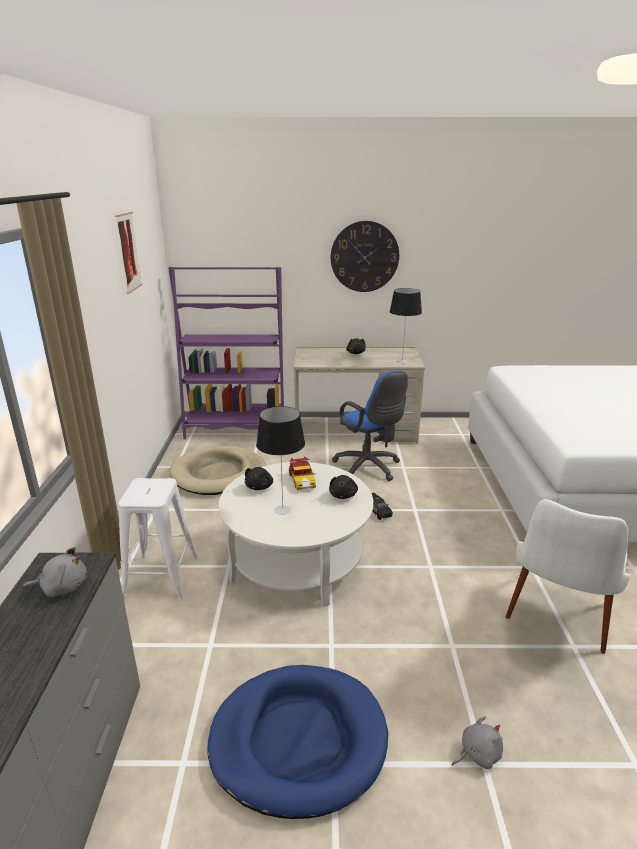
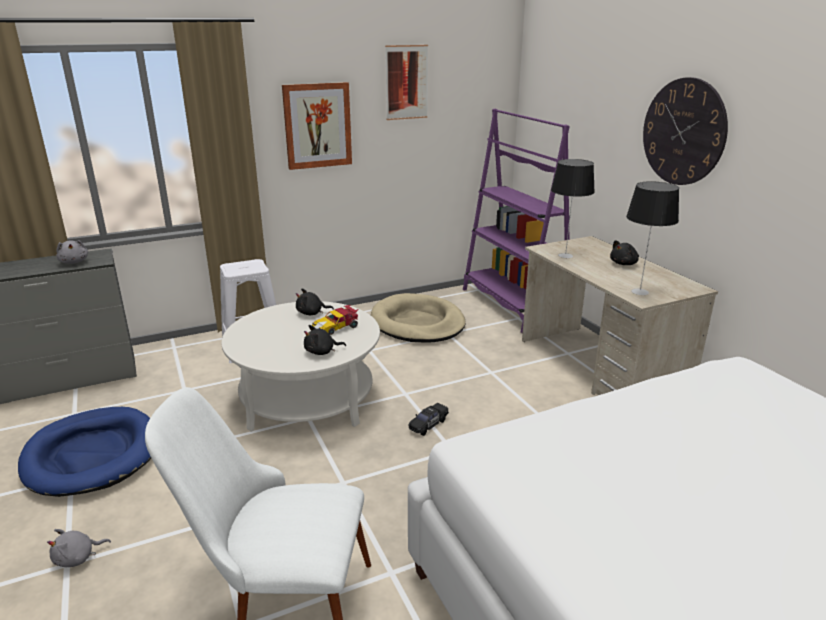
camera: 65 degrees right, 0 degrees up
(99, 313) = (317, 125): none -> picture
(283, 510) = (277, 331): table lamp -> table lamp (565, 256)
(369, 468) = (517, 399): blue office chair -> none
(477, 754) = (78, 558): grey plush toy -> grey plush toy turned 105 degrees clockwise

